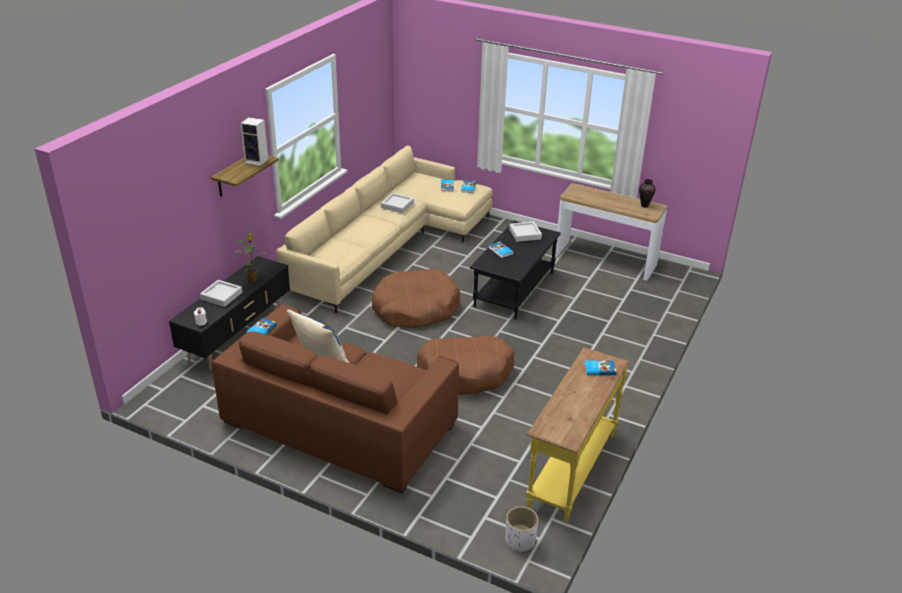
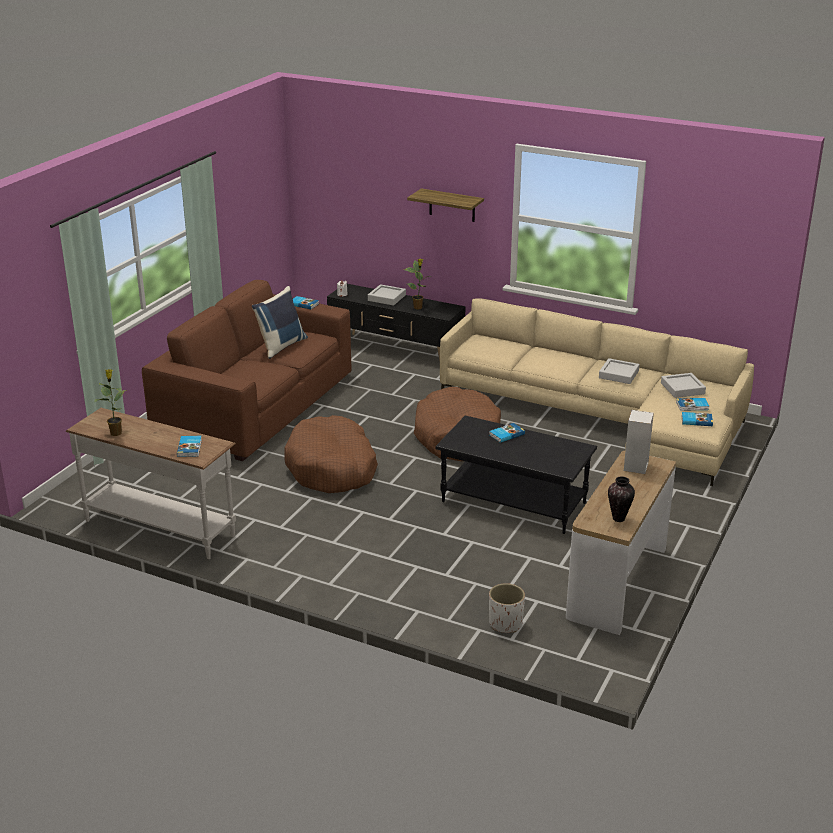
camera: 90 degrees right, 5 degrees down
(257, 161) = (460, 200): speaker -> speaker (636, 467)
(520, 541) = (73, 495): white planter -> white planter (505, 623)
(525, 234) = (557, 452): grey tray -> grey tray (682, 388)
(570, 469) = (160, 527): yellow console table -> white console table
(579, 416) = (116, 432): none -> potted plant

